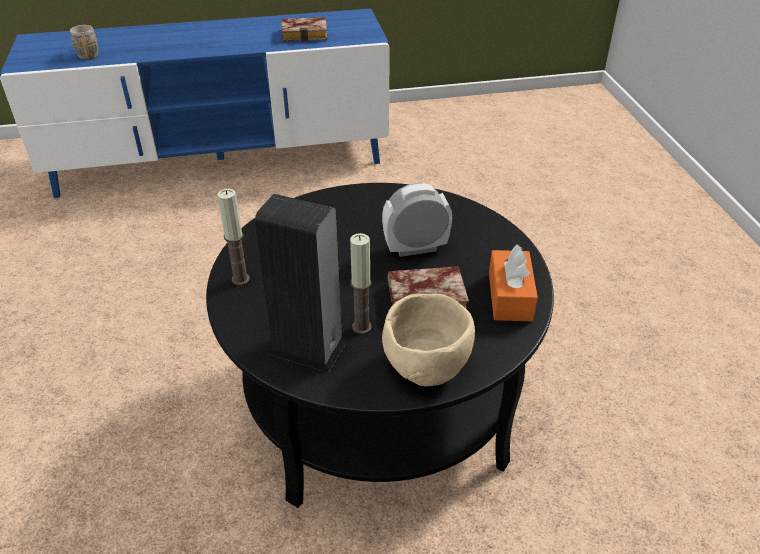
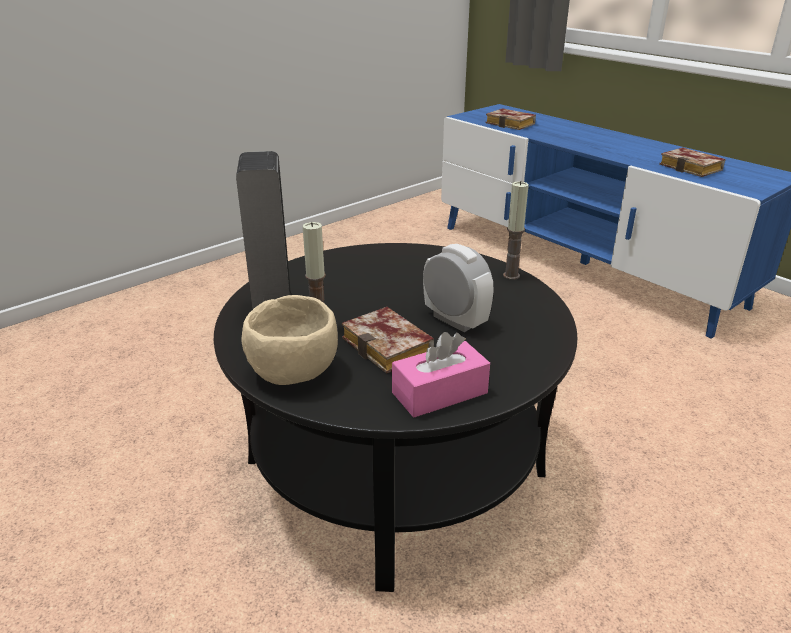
camera: 60 degrees right, 10 degrees down
(88, 53) = (512, 124): grey mug -> book
(240, 279) = (329, 262): candle -> candle (511, 275)
(510, 296) = (439, 393): orange tissue box -> pink tissue box

